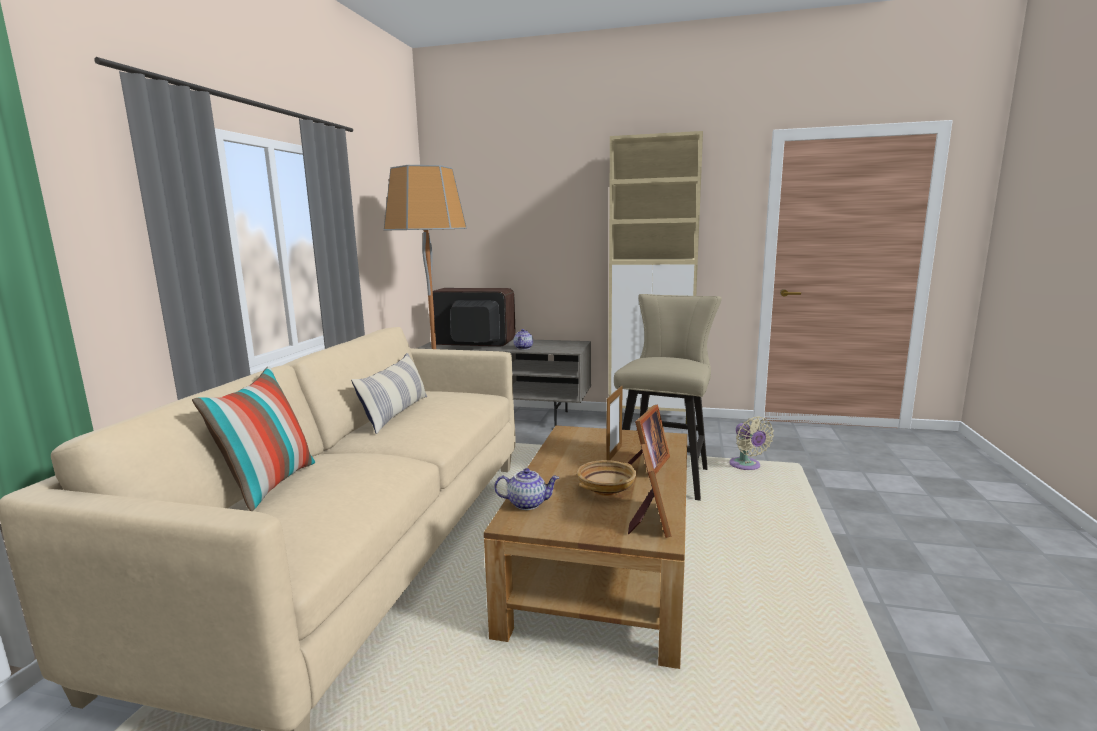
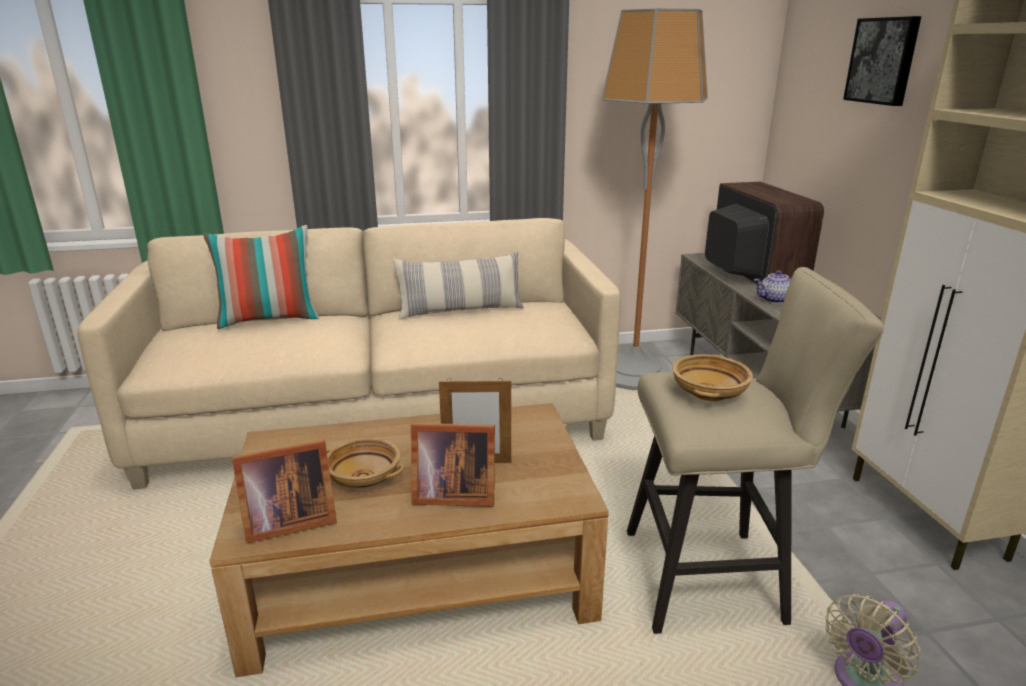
camera: 65 degrees right, 10 degrees up
(525, 203) = (883, 61): none -> picture
(527, 503) = (312, 438): teapot -> none
(665, 360) = (709, 393): none -> beige bowl

